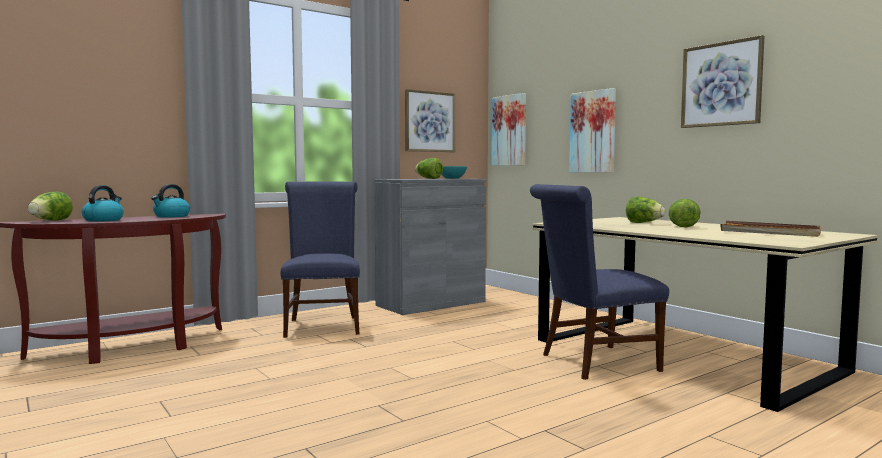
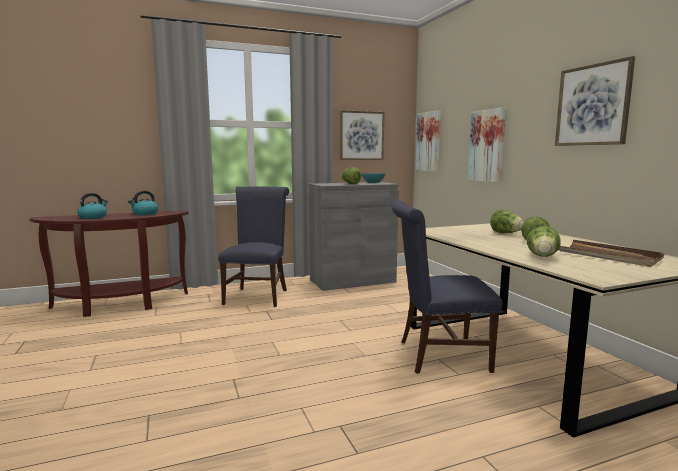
camera: 15 degrees right, 5 degrees up
(50, 221) = (61, 217): lettuce -> lettuce (542, 257)

